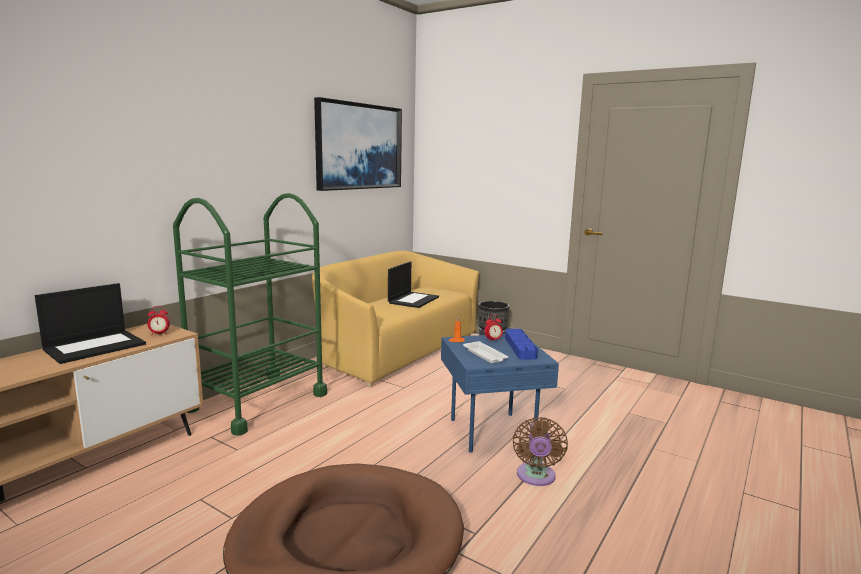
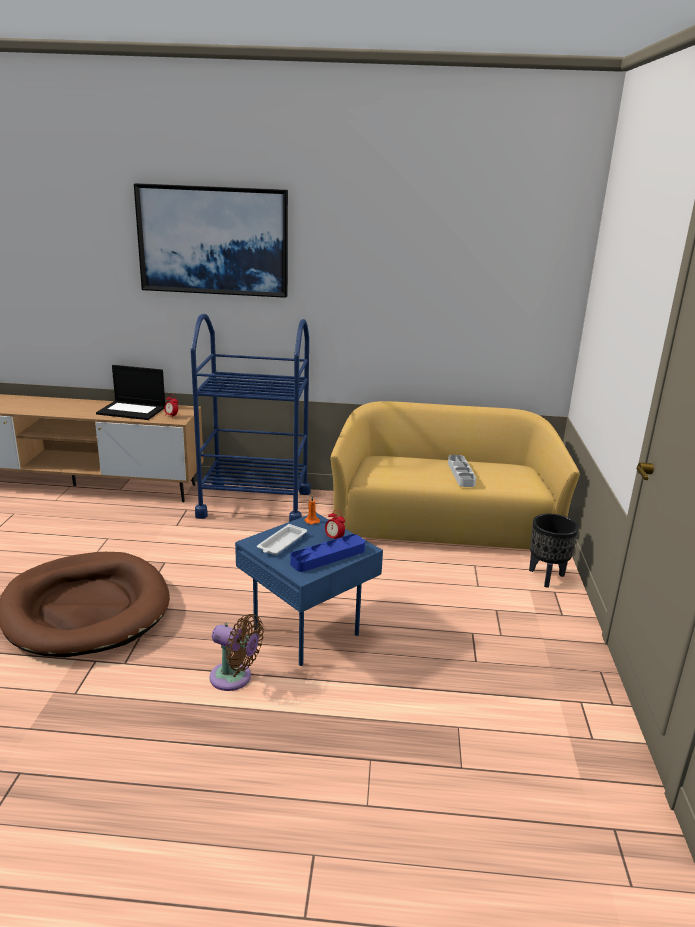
camera: 60 degrees right, 10 degrees up
(258, 402) = (255, 504): green cart -> blue cart
(359, 146) = (467, 269): picture -> picture (213, 240)
(413, 300) = (461, 474): laptop -> grey tray
(536, 477) = (234, 678): brown fan -> brown fan turned 135 degrees counterclockwise

